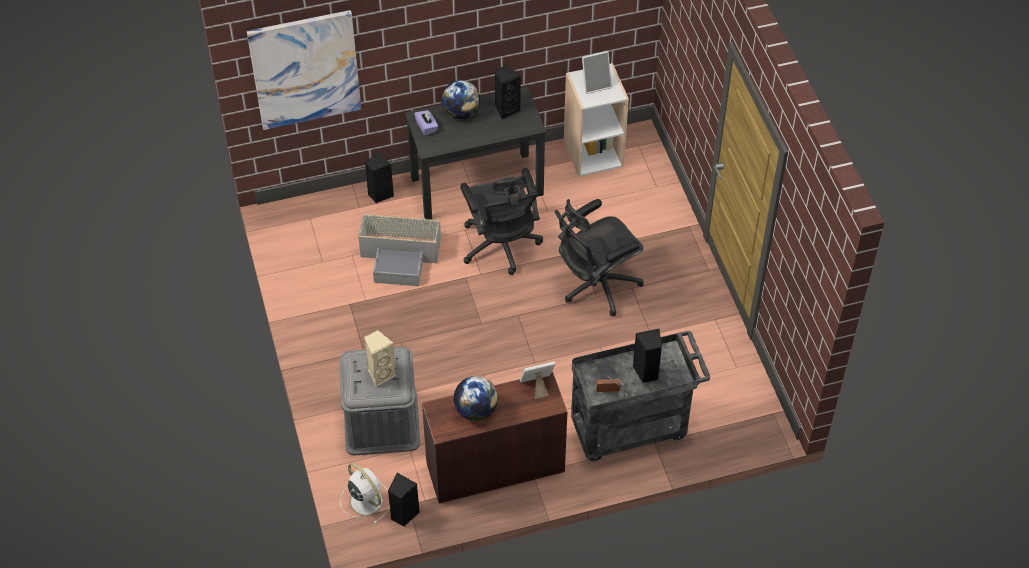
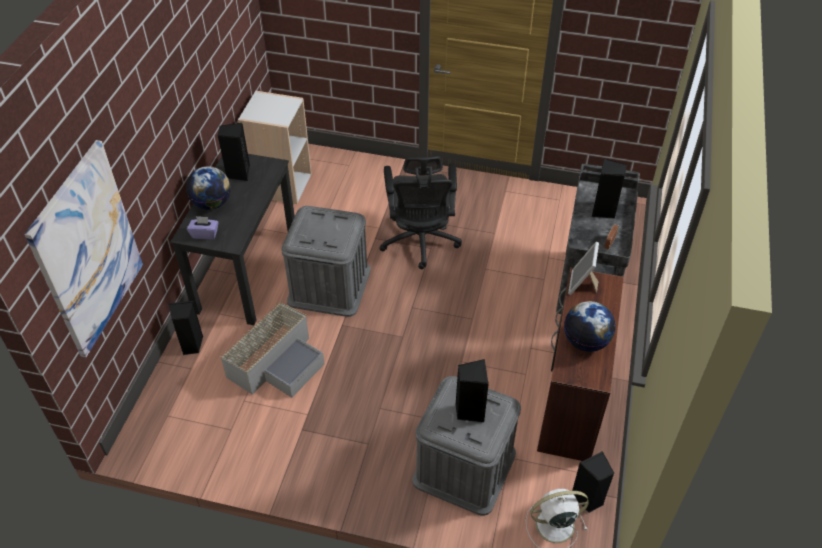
camera: 60 degrees left, 5 degrees down
(380, 373) = (469, 411): beige speaker -> black speaker
(501, 247) = (329, 285): office chair -> grey storage box
(595, 84) = (268, 108): picture frame -> none

